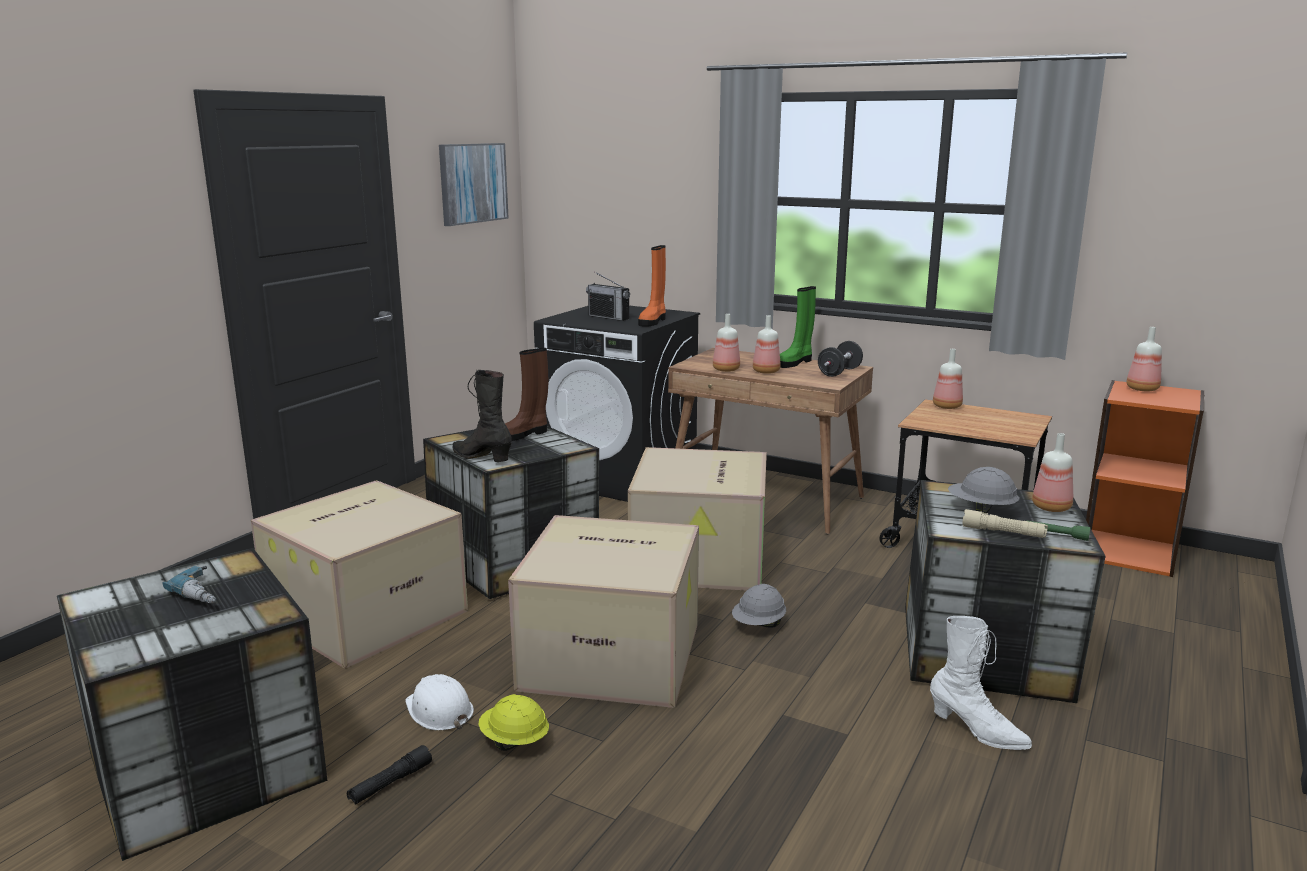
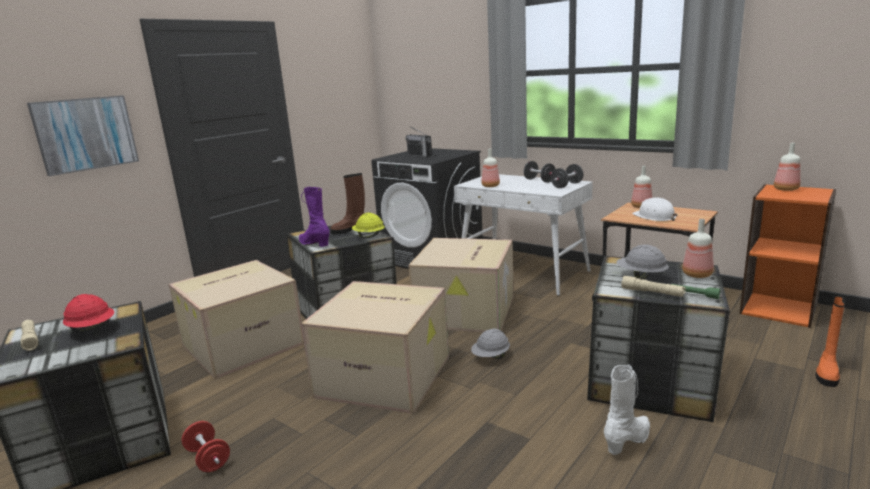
camera: 10 degrees right, 0 degrees up
(111, 610) = (30, 339): none -> beige flashlight
(205, 593) = (93, 329): power drill -> red hard hat
(390, 783) = (208, 459): black flashlight -> red dumbbell
(439, 710) = (260, 409): white hard hat -> white hard hat (654, 216)
(472, 183) = (340, 76): picture -> picture (85, 134)
(482, 458) = (314, 244): black boot -> purple boot
(514, 741) = (298, 433): yellow hard hat -> yellow hard hat (369, 236)
(653, 321) = (446, 157): orange boot -> orange boot (826, 373)
(765, 371) = (516, 186): bottle -> none
(766, 499) = (523, 272): brown desk -> white desk
(795, 363) = (539, 180): green boot -> black dumbbell
(977, 731) = (628, 441): white boot -> white boot turned 90 degrees counterclockwise

